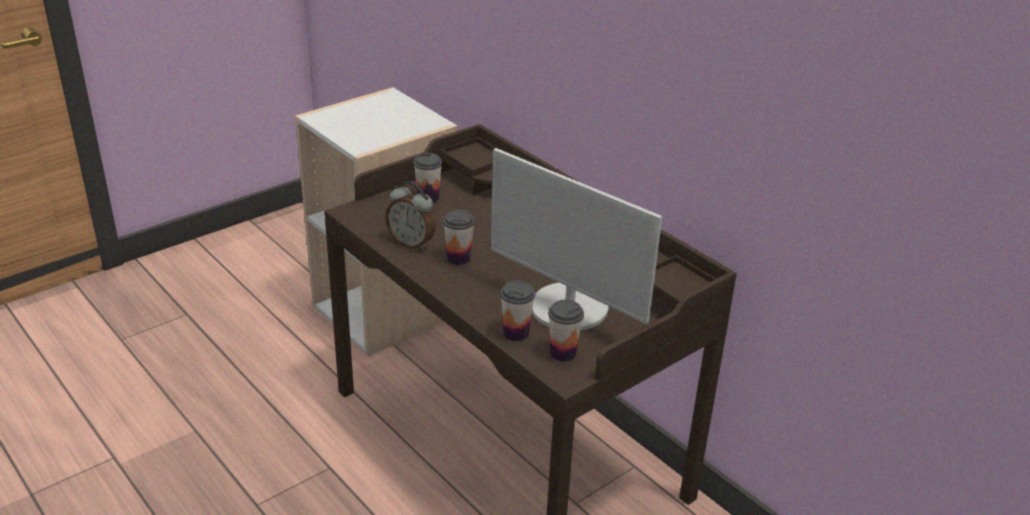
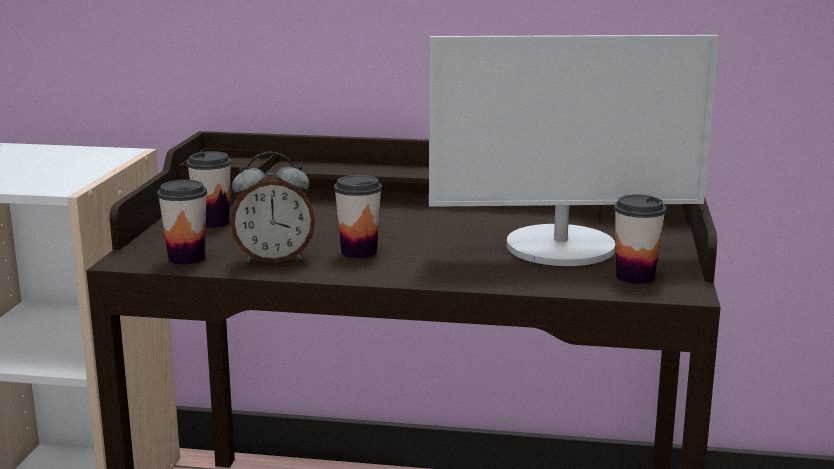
camera: 40 degrees left, 15 degrees down
(516, 333) = (556, 281): cup -> cup (186, 258)

